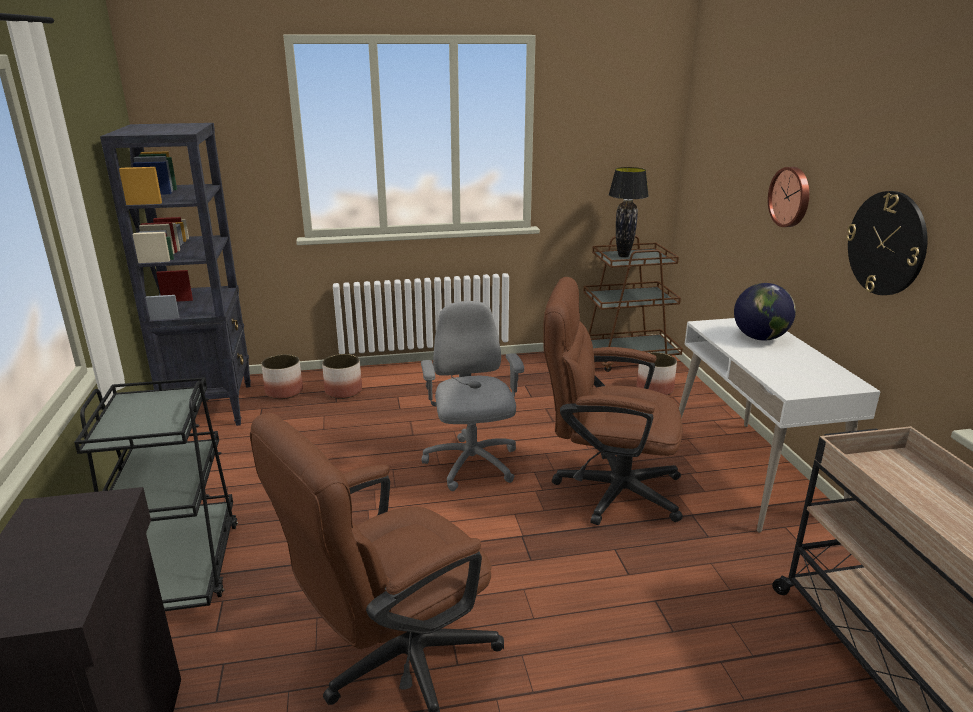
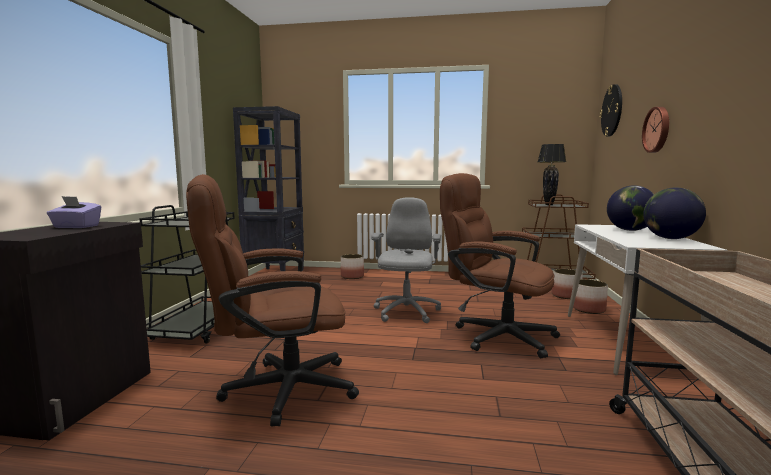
camera: 20 degrees right, 15 degrees down
(64, 537) = (76, 227): none -> purple tissue box
(284, 391) = (319, 273): planter -> planter (588, 309)
(814, 362) = (670, 238): none -> globe
(887, 243) = (724, 127): wall clock -> wall clock (612, 110)

